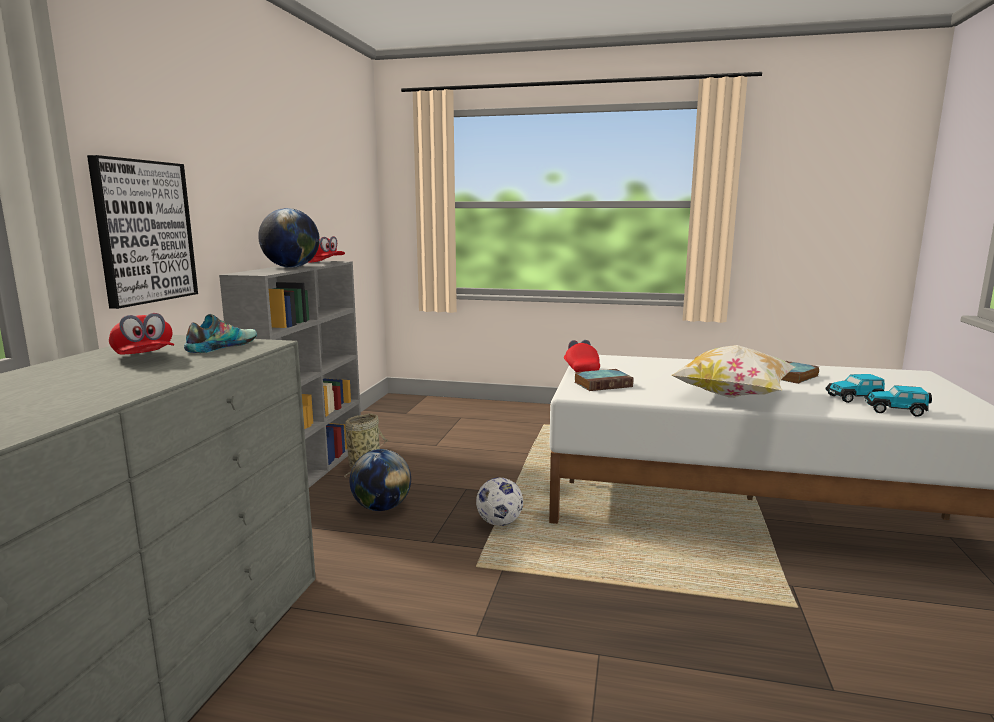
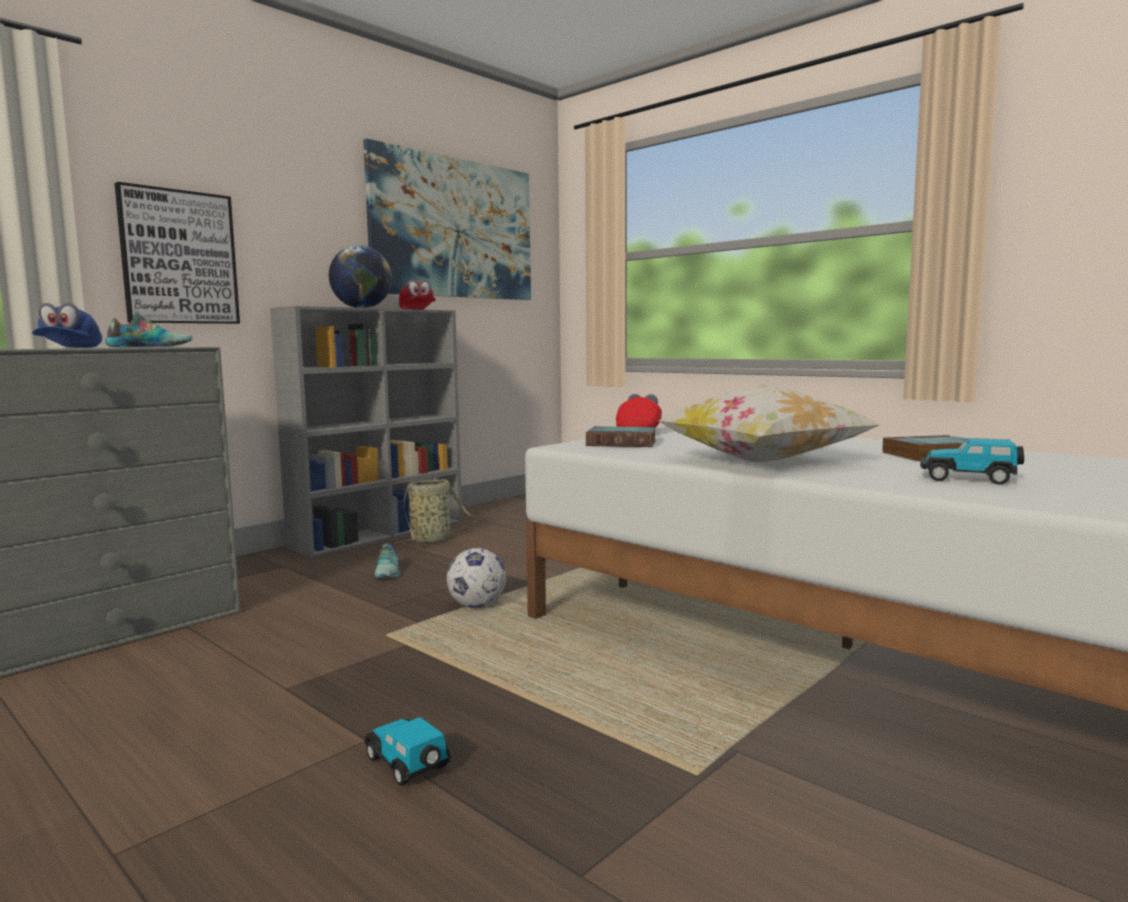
camera: 30 degrees right, 5 degrees down
(145, 358) = (69, 348): red cap -> blue cap
(323, 180) = (454, 228): none -> picture
(381, 507) = (389, 572): globe -> shoe
(896, 411) = (1001, 494): toy car -> toy car (408, 764)

